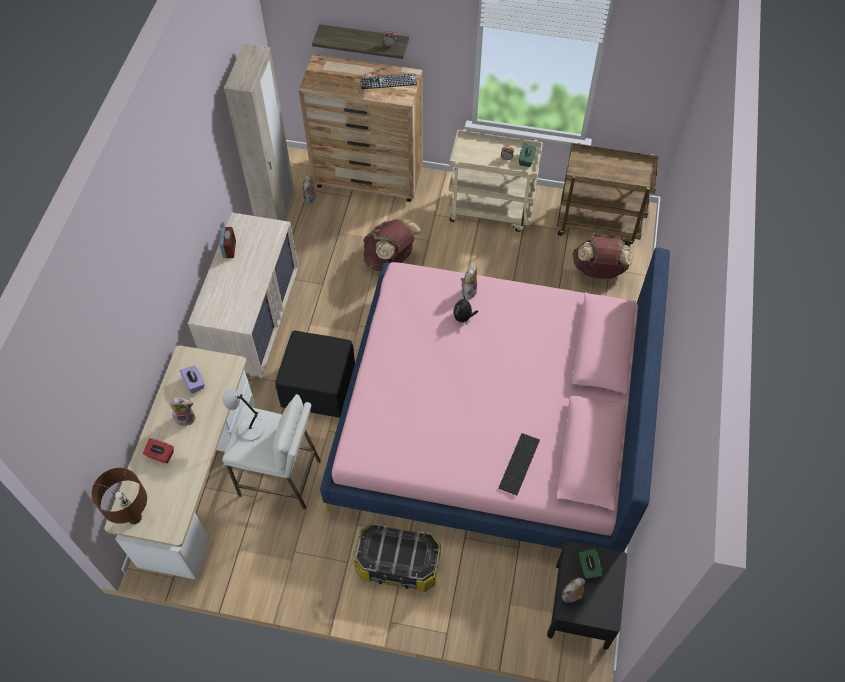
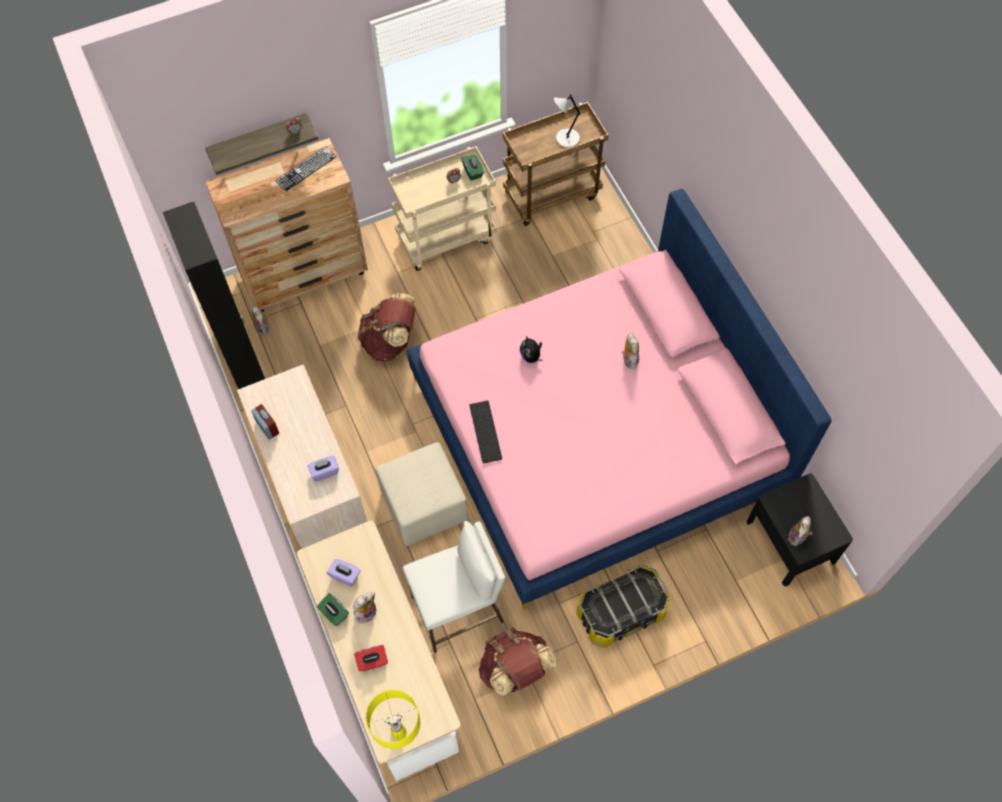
camera: 35 degrees left, 5 degrees up
(135, 517) = (398, 732): brown table lamp -> yellow table lamp
(241, 303) = (324, 471): none -> purple tissue box
(249, 429) = (429, 582): grey table lamp -> grey table lamp (566, 139)
(277, 216) = (245, 366): beige wardrobe -> black wardrobe
(319, 388) = (425, 506): black ottoman -> beige ottoman
(468, 291) = (515, 329): plush toy -> plush toy (629, 359)
(520, 465) = (681, 456): keyboard -> keyboard (487, 432)
(588, 567) = (792, 505): green tissue box -> green tissue box (334, 613)
(598, 271) = (585, 239): brown backpack -> brown backpack (515, 670)

